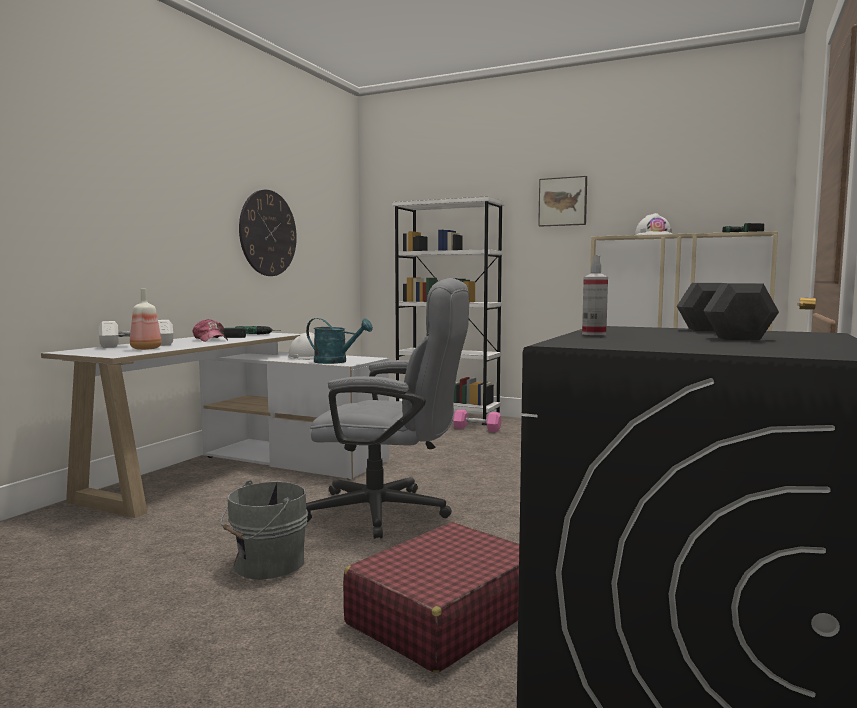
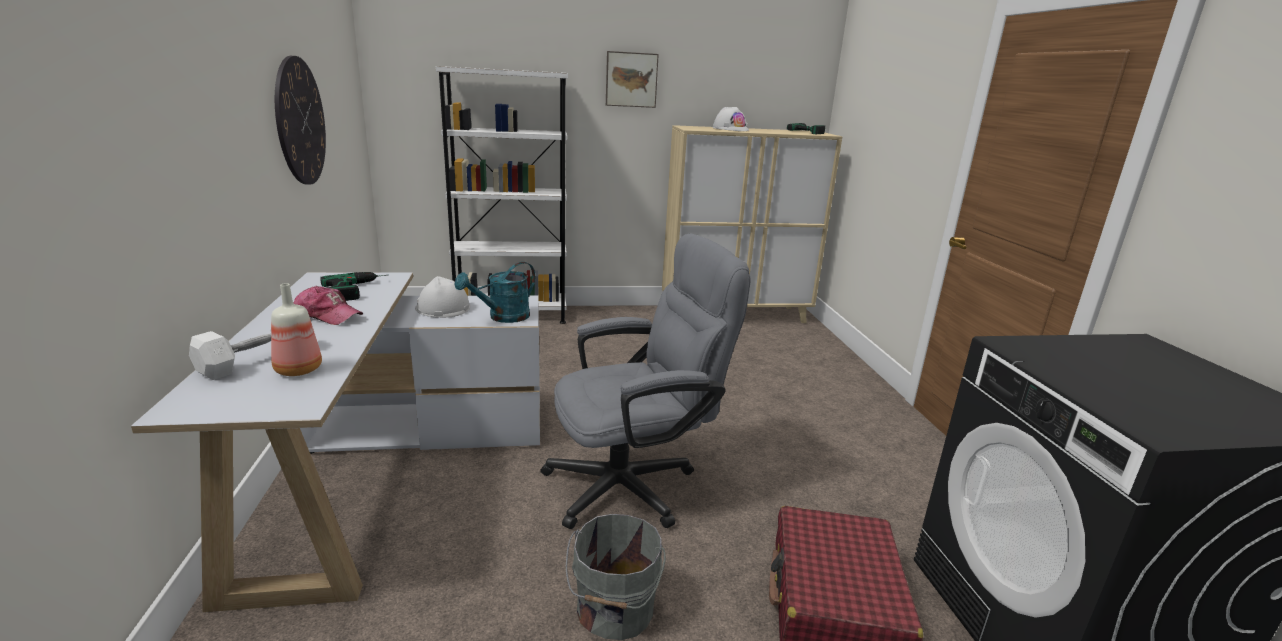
camera: 35 degrees left, 15 degrees up
(336, 362) = (503, 317): turquoise watering can -> turquoise watering can turned 150 degrees clockwise
(477, 429) = (563, 331): pink dumbbell -> none
(594, 334) = (1076, 383): spray bottle -> none
(721, 334) = (1124, 360): grey dumbbell -> none

